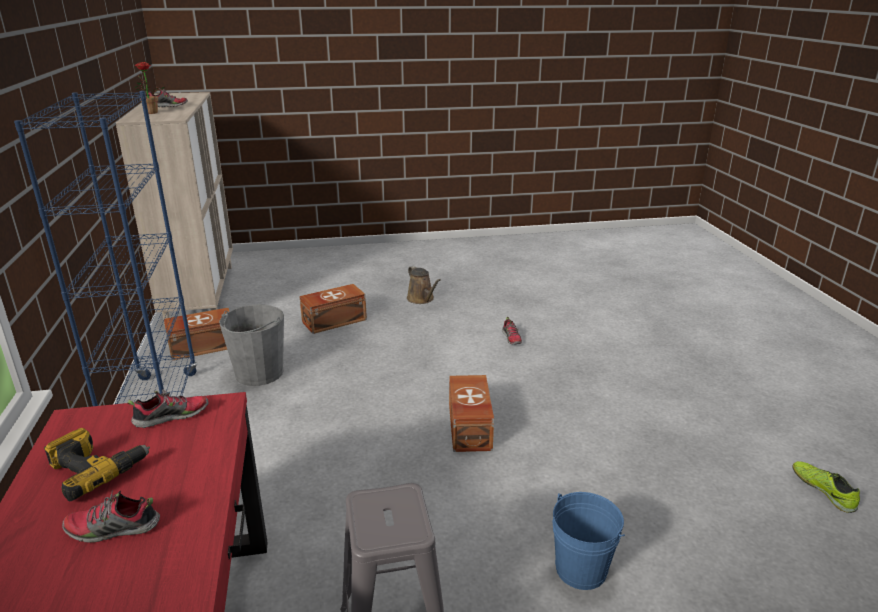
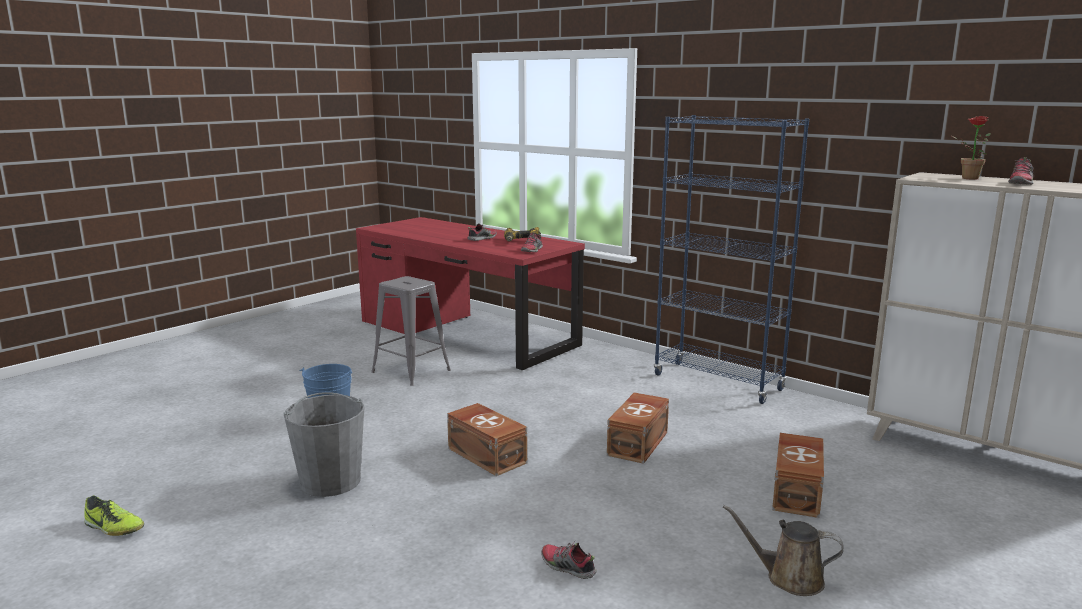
camera: 140 degrees right, 10 degrees down
(202, 346) = (820, 420): brown storage box -> brown storage box (639, 443)
(259, 373) = (724, 423): grey bucket -> grey bucket (330, 481)

